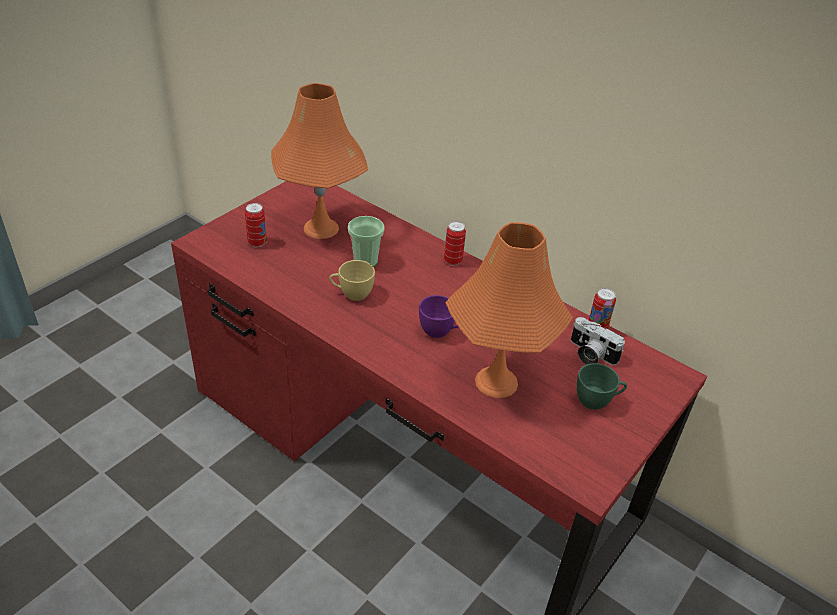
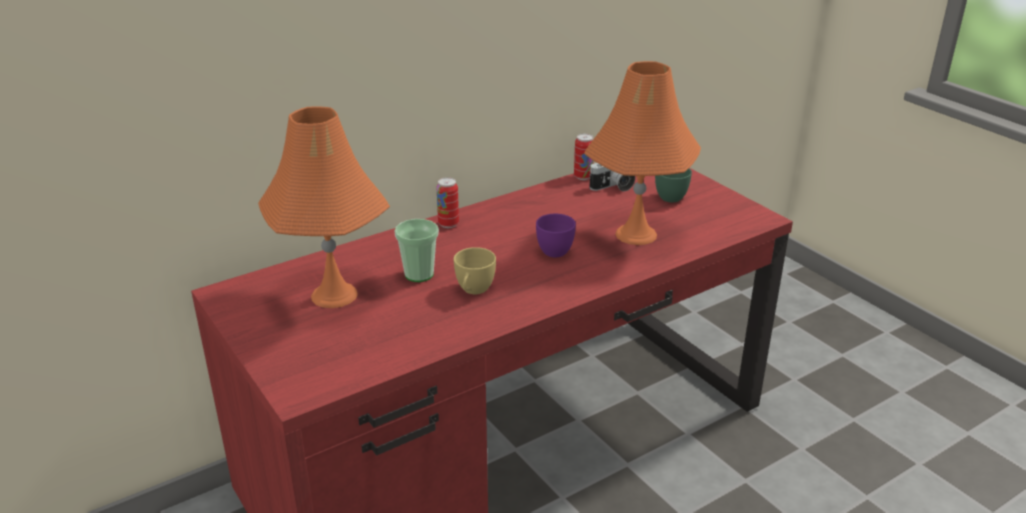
camera: 70 degrees left, 10 degrees down
(257, 243) = (334, 345): can -> none

